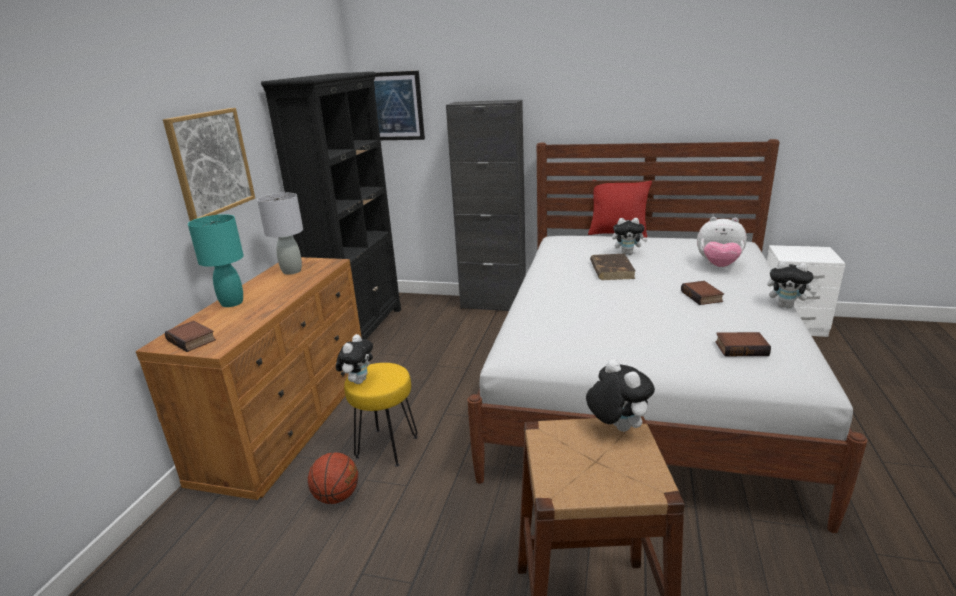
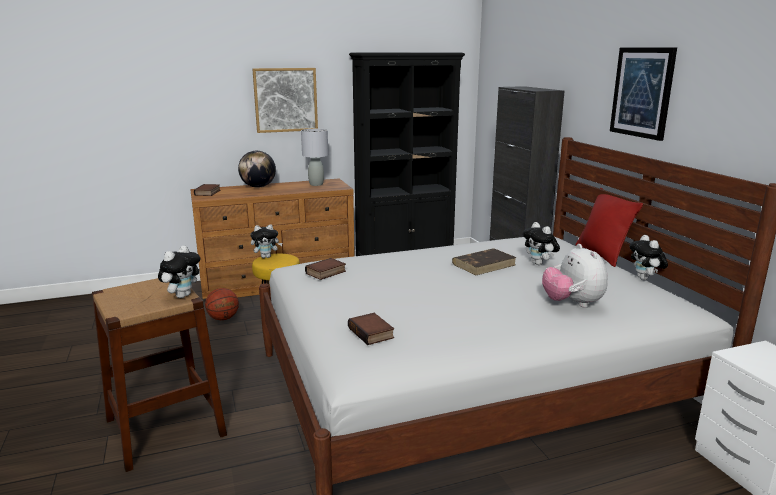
camera: 55 degrees right, 5 degrees down
(232, 303) = (258, 187): turquoise table lamp -> globe
(396, 106) = (496, 85): picture -> picture (642, 92)
(702, 296) = (470, 305): book -> book (326, 273)
(786, 306) = (509, 348): plush toy -> plush toy (645, 279)

